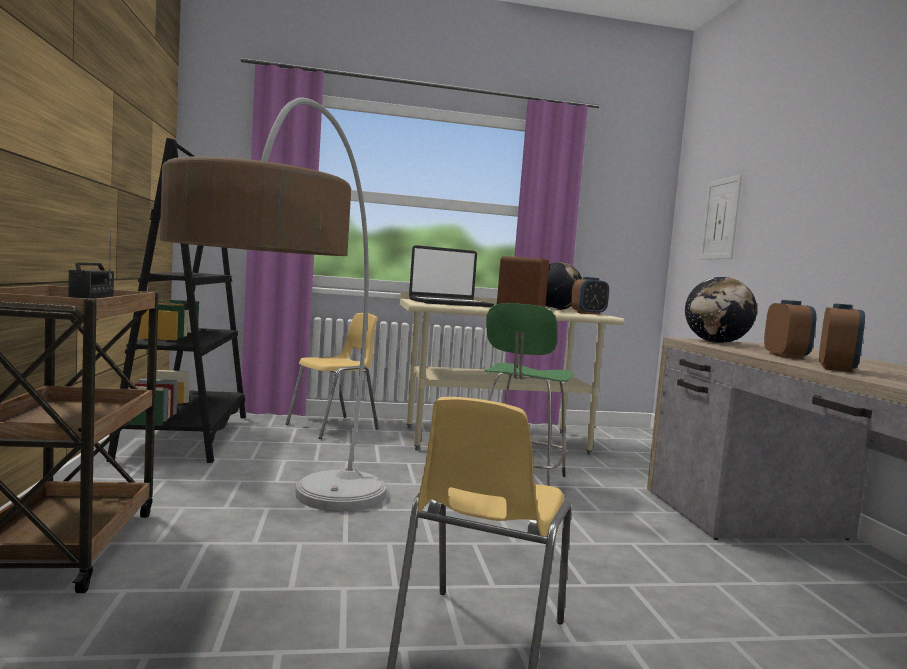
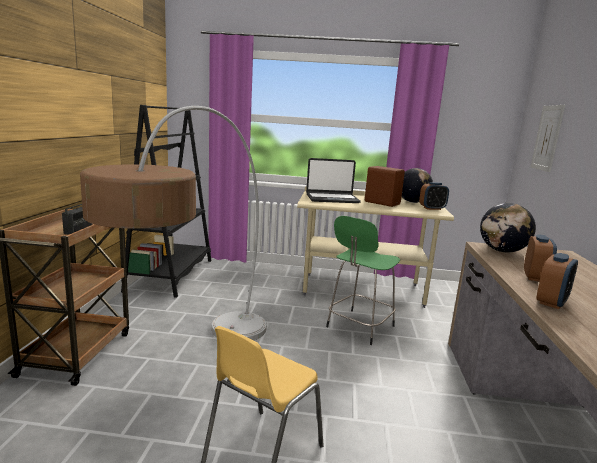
camera: 15 degrees right, 10 degrees up
(334, 427) = (261, 272): yellow chair -> none

